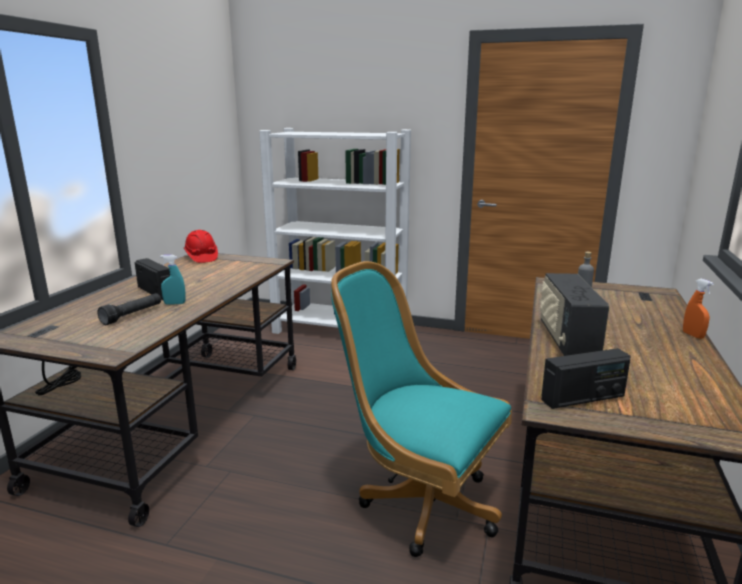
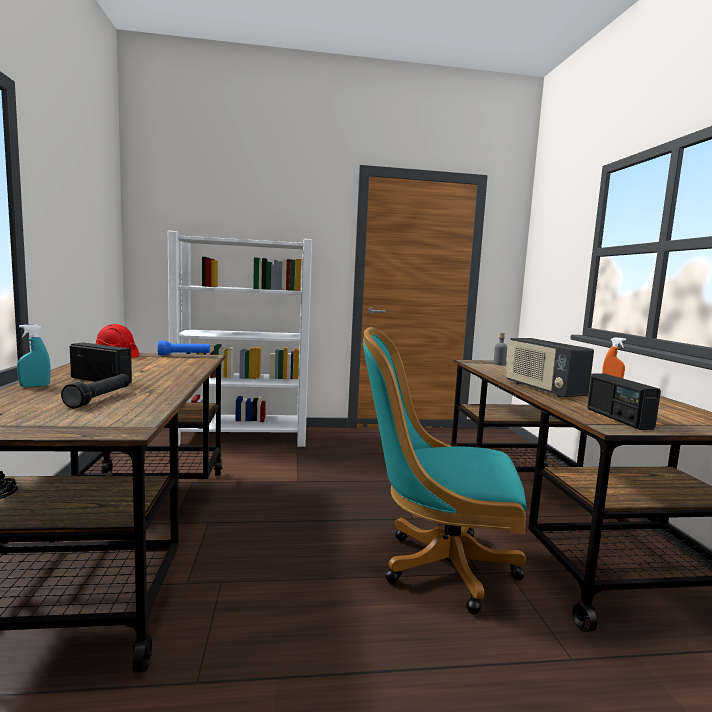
camera: 25 degrees left, 10 degrees down
(175, 303) = (141, 387): turquoise spray bottle -> turquoise spray bottle (35, 386)
(256, 259) = (184, 355): none -> blue flashlight
(583, 398) = (618, 418): radio -> radio turned 120 degrees clockwise

